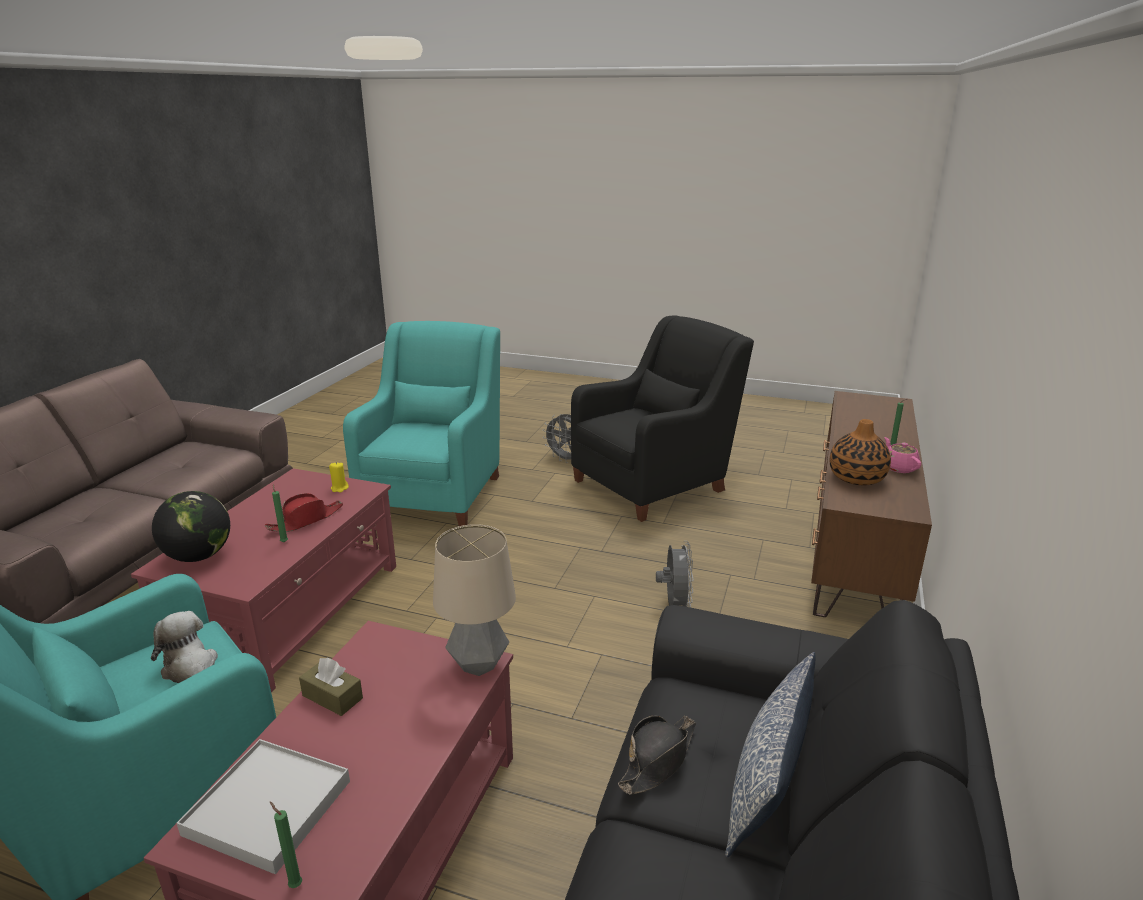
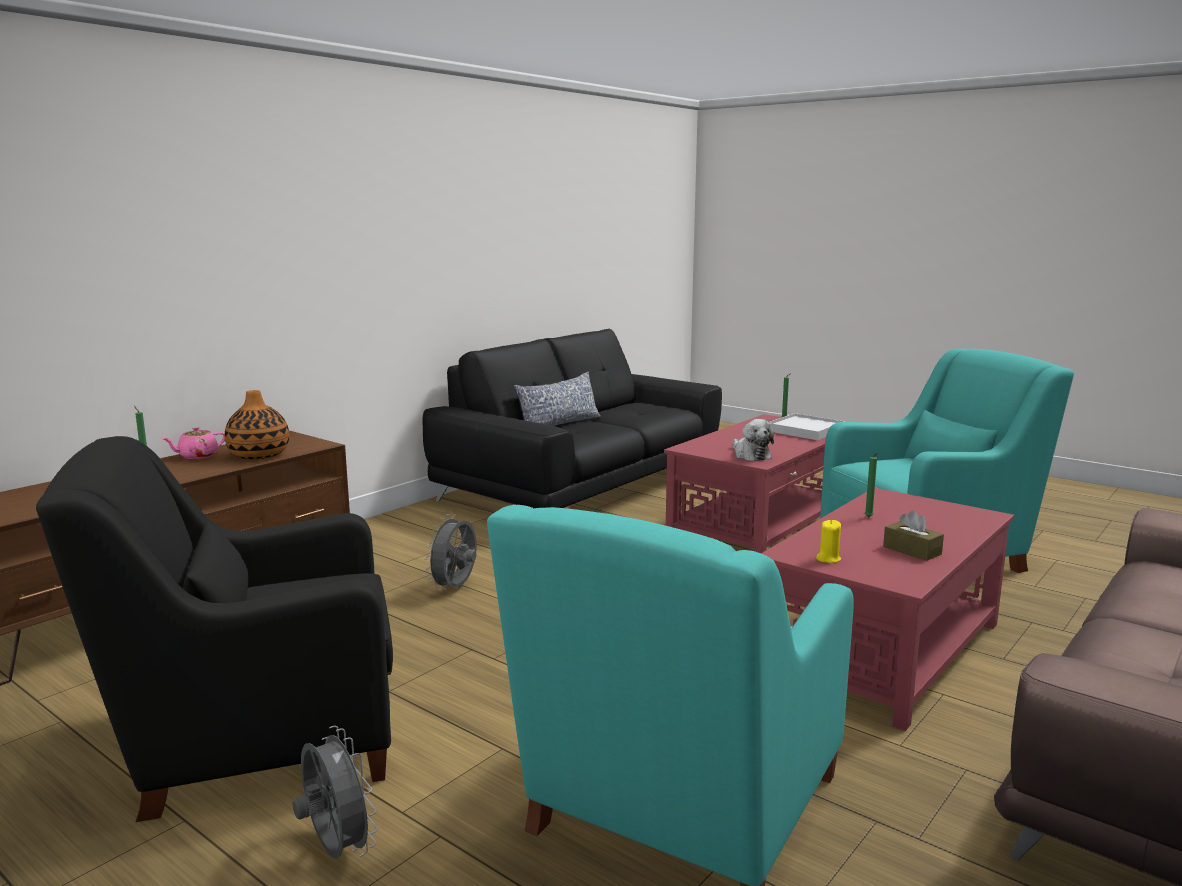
camera: 160 degrees left, 10 degrees down
(191, 669) = (889, 467): plush toy -> plush toy (750, 455)
(198, 556) = (955, 517): globe -> none
(306, 520) = (855, 532): red hat -> none
(332, 697) = (783, 448): brown tissue box -> brown tissue box (912, 550)
(478, 664) = (688, 448): table lamp -> none
(658, 759) = (605, 430): black hat -> none
(899, 467) = (197, 456): pink teapot -> pink teapot turned 45 degrees clockwise

